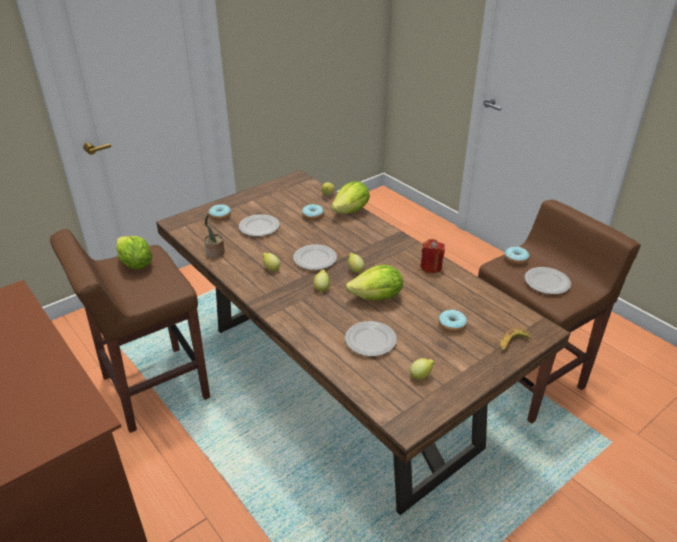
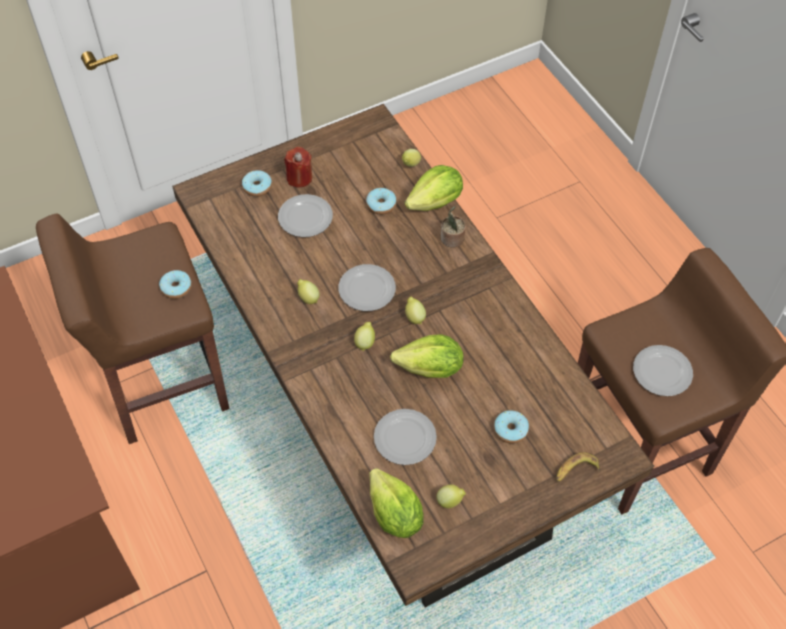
camera: 10 degrees right, 20 degrees up
(135, 264) = (141, 257): lettuce -> lettuce (394, 515)
(215, 253) = (241, 259): potted plant -> potted plant (452, 239)
(431, 267) = (514, 327): red candle -> red candle (299, 178)
(516, 259) = (636, 323): donut -> donut (176, 288)

